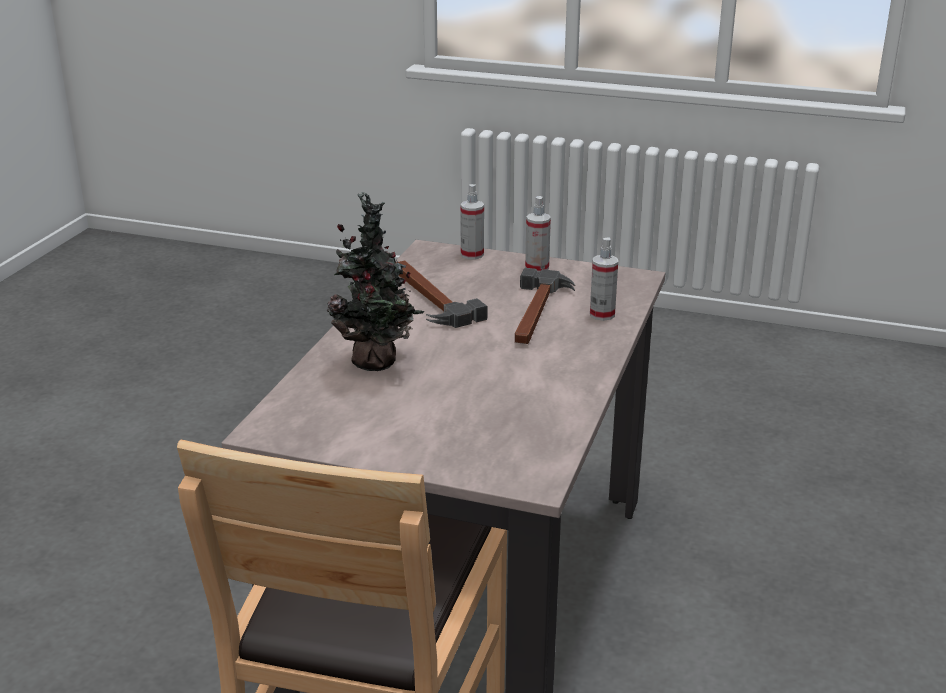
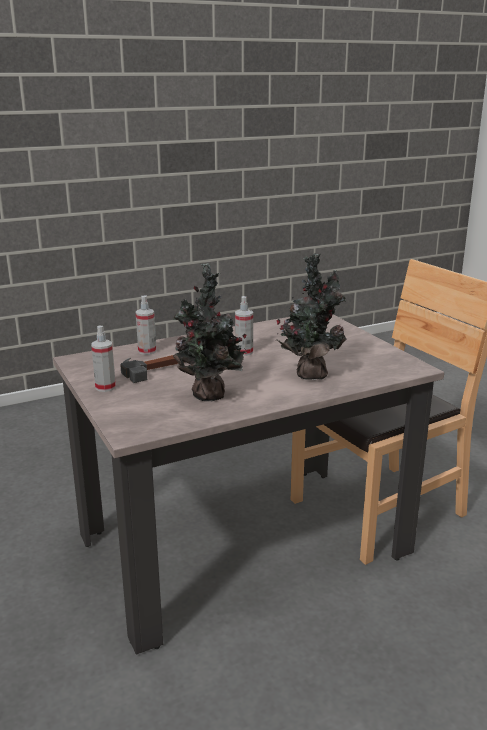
camera: 135 degrees left, 5 degrees down
(429, 298) = (210, 397): hammer -> potted plant
(472, 254) = (114, 415): spray bottle -> spray bottle (244, 352)

